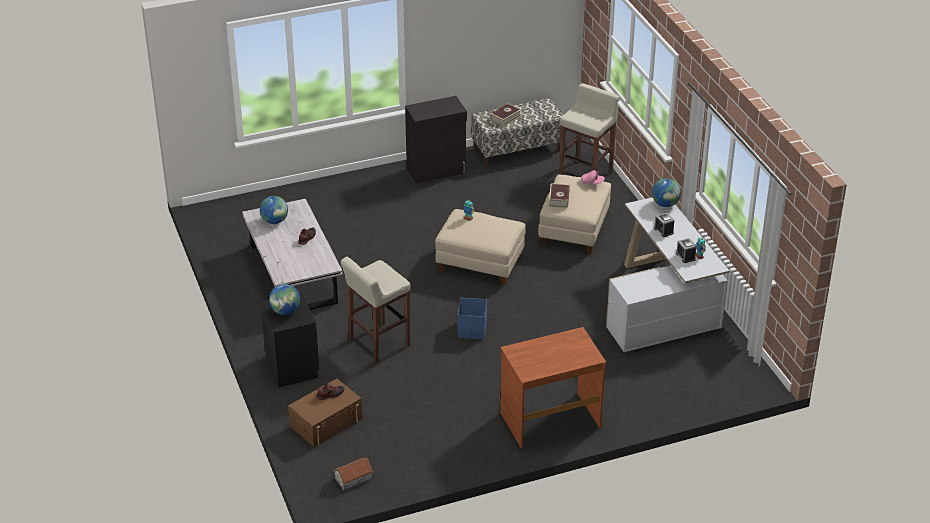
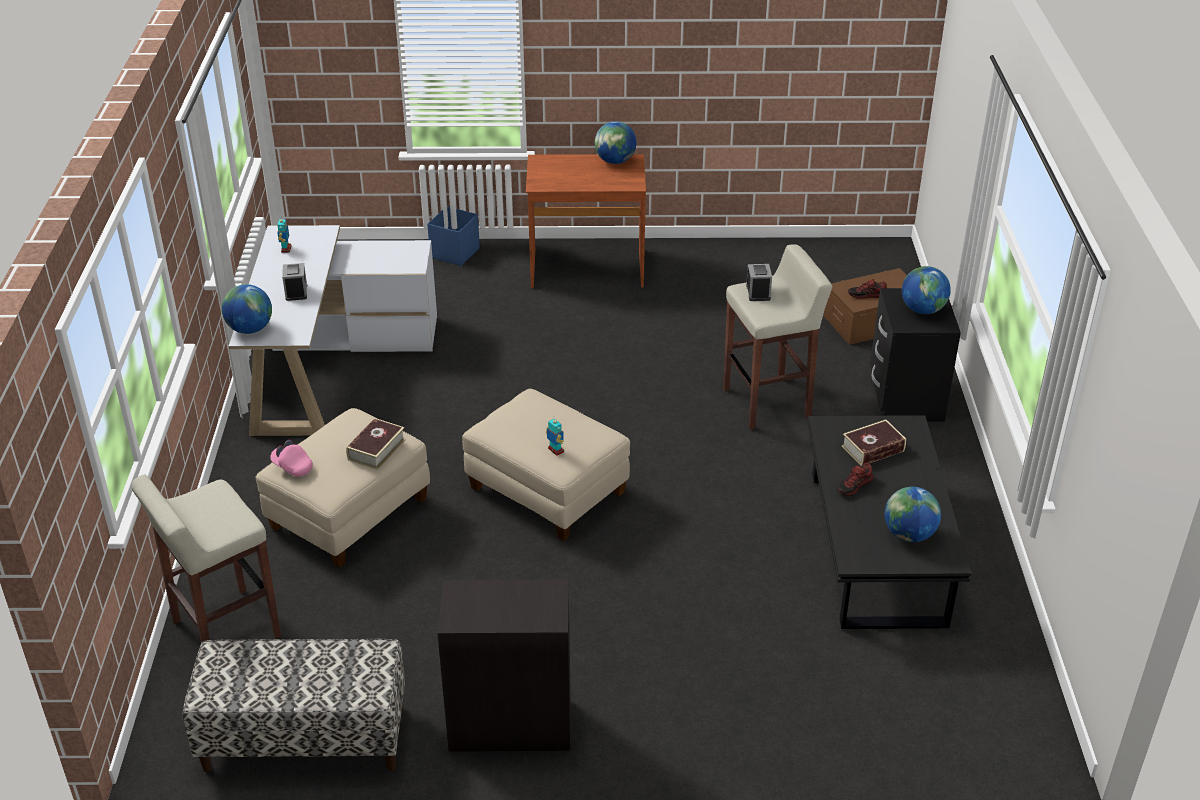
camera: 160 degrees left, 0 degrees up
(293, 274) = (875, 549): white coffee table -> black coffee table
(352, 478) = (854, 260): toy house -> none
(472, 330) = (622, 391): blue storage box -> blue storage box (455, 253)
(505, 118) = (327, 672): book -> book (873, 449)
(538, 369) = (615, 161): none -> globe
(685, 256) = (305, 252): alarm clock -> alarm clock (758, 292)

